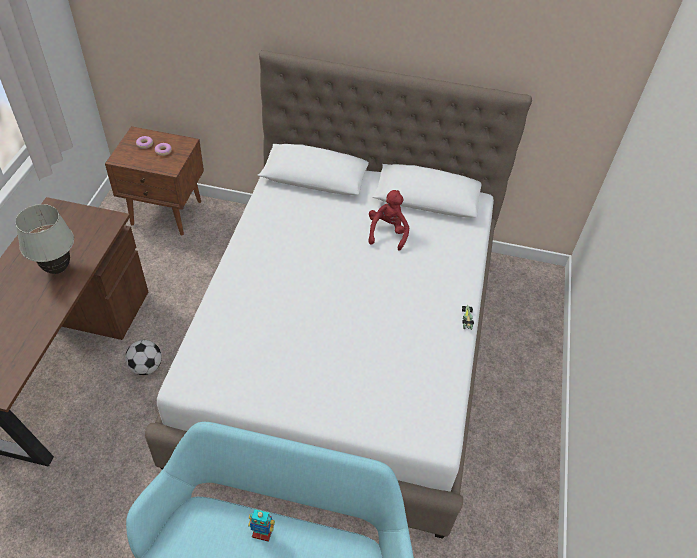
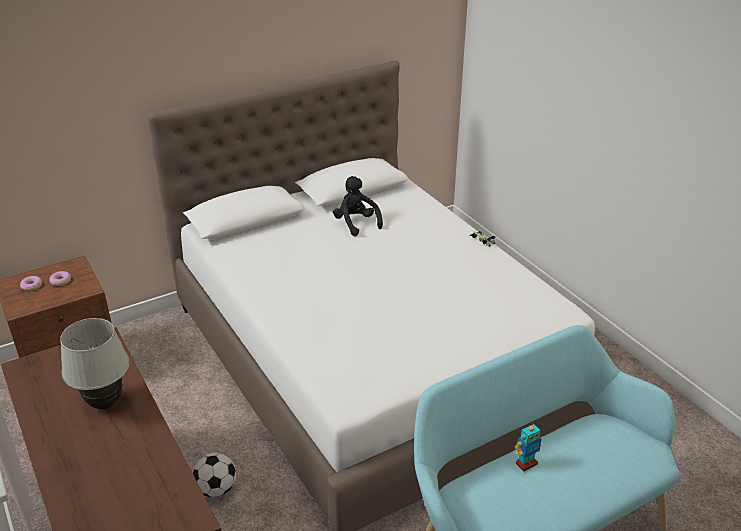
camera: 40 degrees left, 15 degrees down
(387, 232) = (356, 223): red plush toy -> black plush toy

